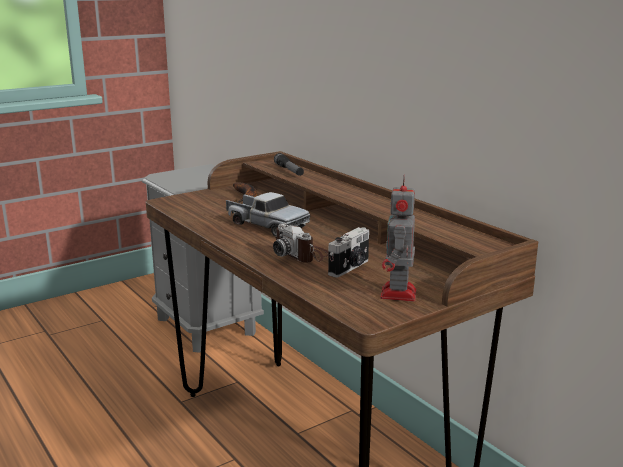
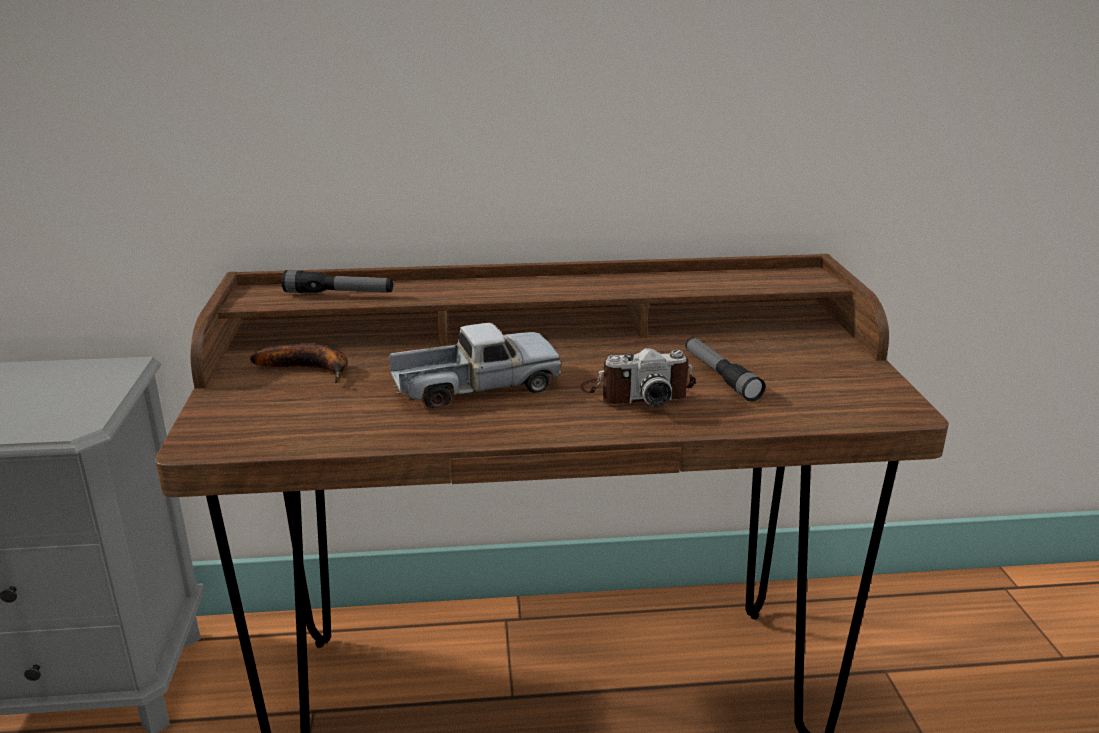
camera: 60 degrees left, 5 degrees up
(350, 268) = (720, 376): camera -> flashlight
(398, 295) = (836, 374): toy robot -> none

